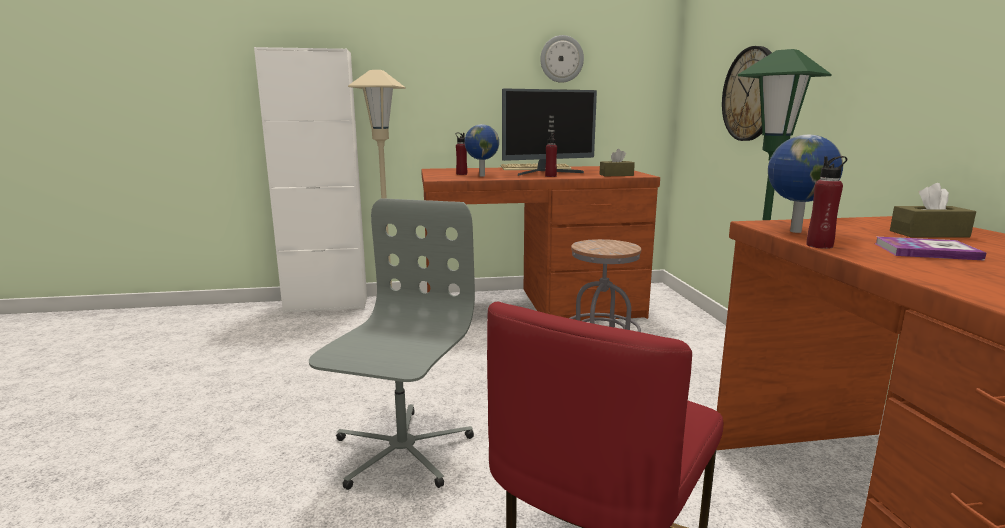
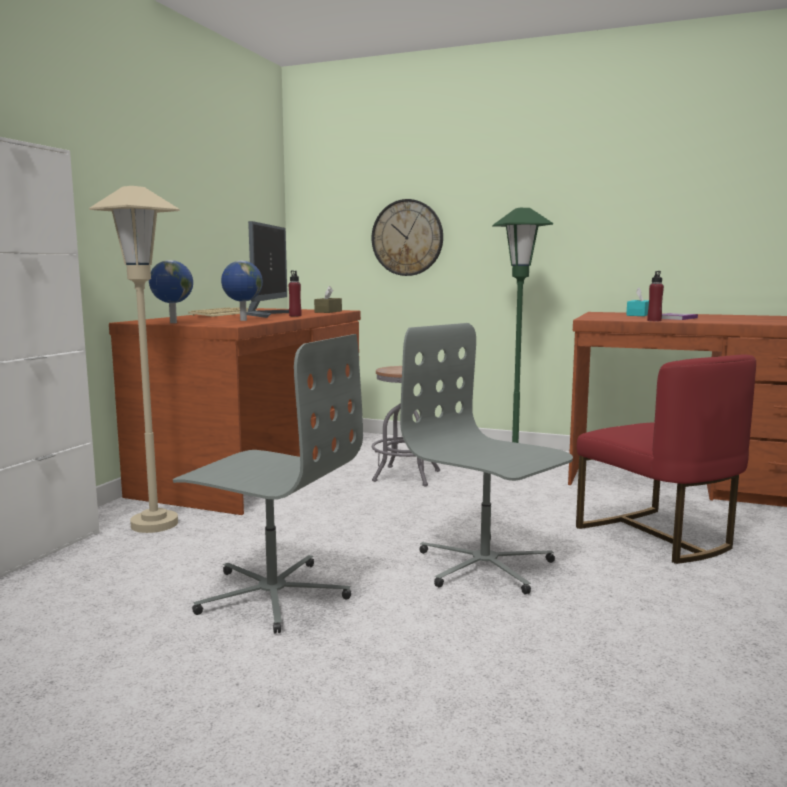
camera: 60 degrees left, 5 degrees down
(295, 382) = (272, 594): none -> grey office chair
(461, 174) = (210, 321): red bottle -> none
(561, 59) = (216, 191): wall clock -> none
(794, 231) = (615, 319): globe -> globe (172, 323)
(929, 234) = (638, 315): brown tissue box -> turquoise tissue box

